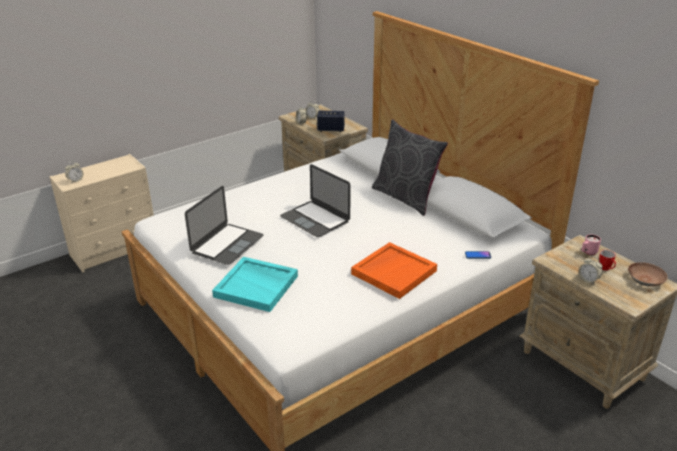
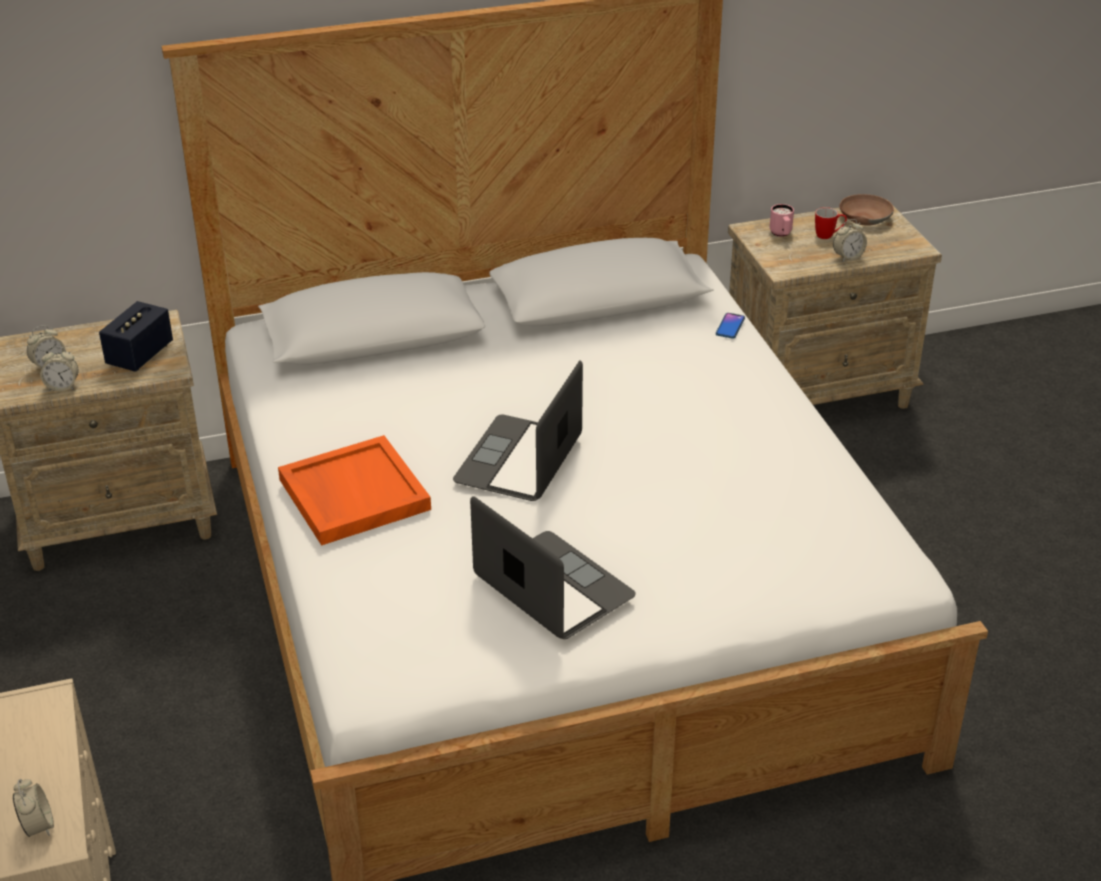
camera: 70 degrees left, 5 degrees up
(257, 286) = (714, 575): turquoise tray -> none
(315, 219) = (519, 459): laptop -> laptop turned 135 degrees clockwise
(394, 272) = (740, 415): orange tray -> orange tray (352, 494)
(406, 197) = (500, 343): grey pillow -> none

